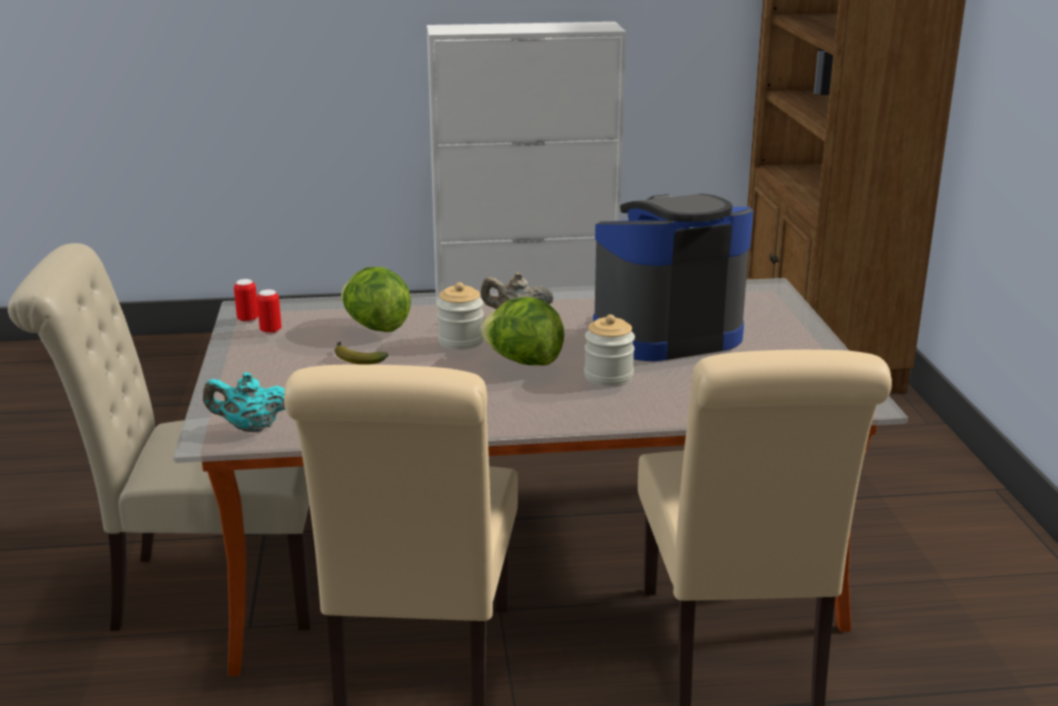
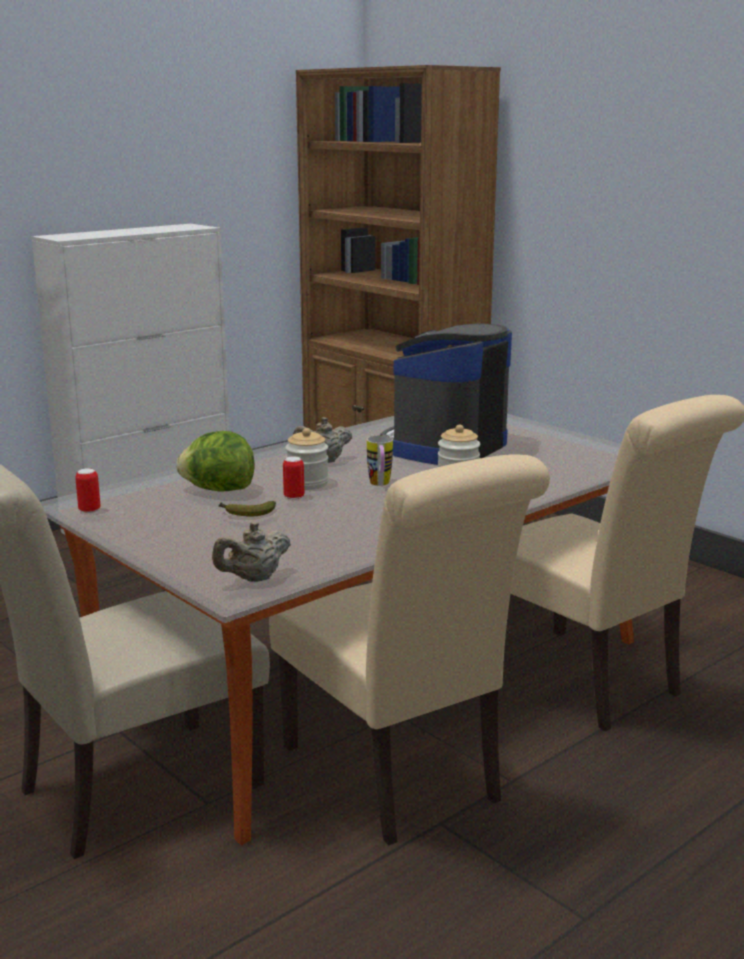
camera: 35 degrees left, 5 degrees down
(250, 428) = (253, 579): turquoise teapot -> beige teapot
(270, 331) = (129, 513): can -> can (294, 497)
(523, 361) = (380, 485): lettuce -> mug

